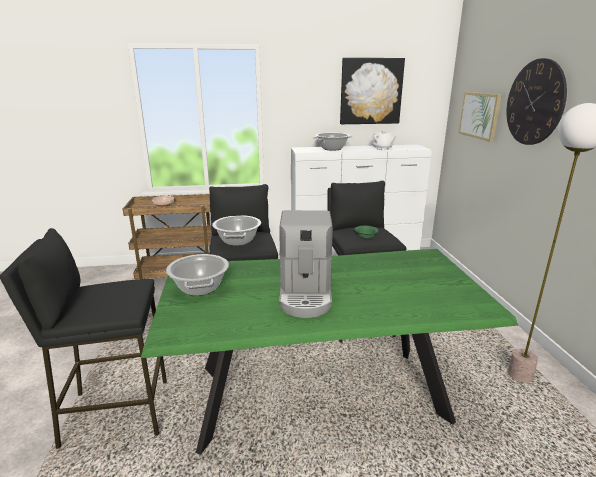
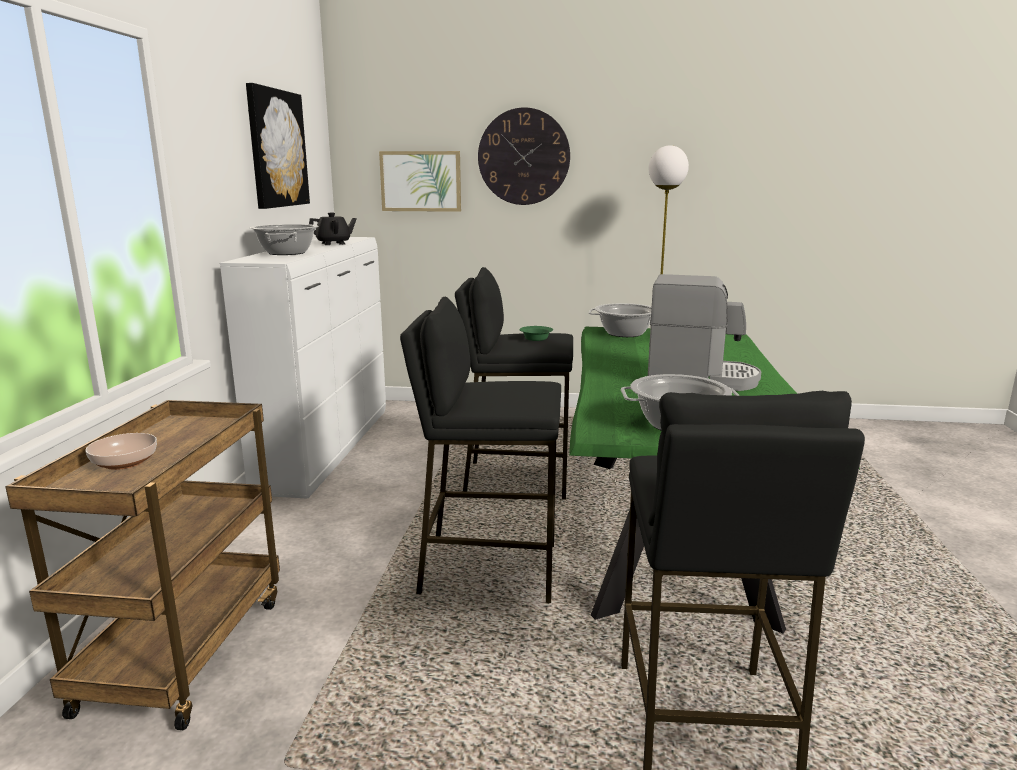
camera: 75 degrees left, 5 degrees down
(237, 241) = (506, 394): cooking pot -> cooking pot (624, 333)
(382, 149) = (333, 243): white teapot -> black teapot

